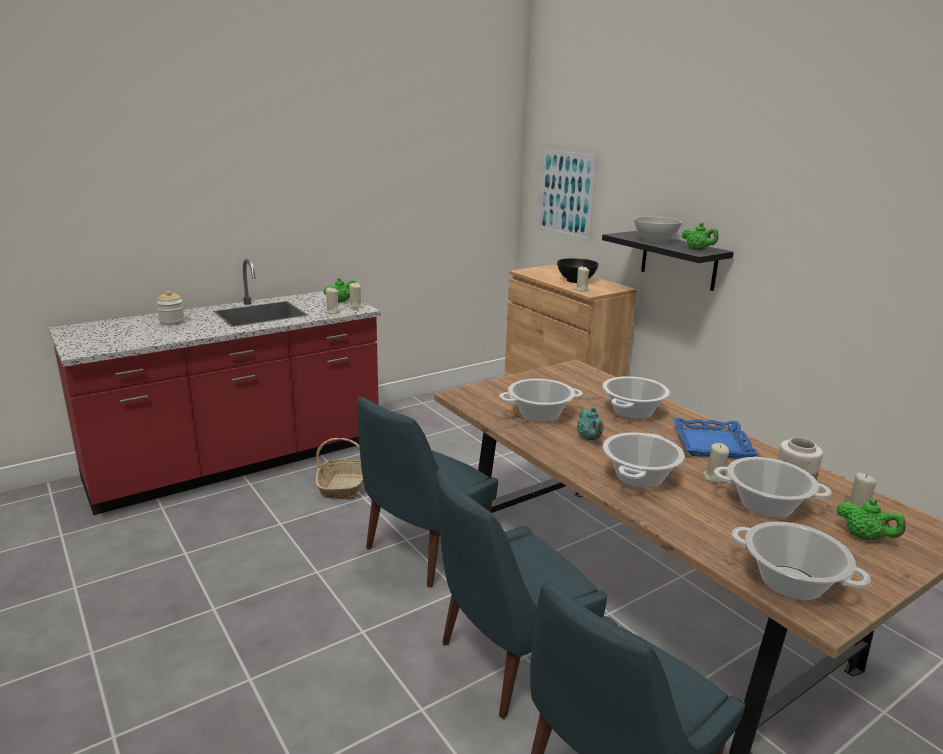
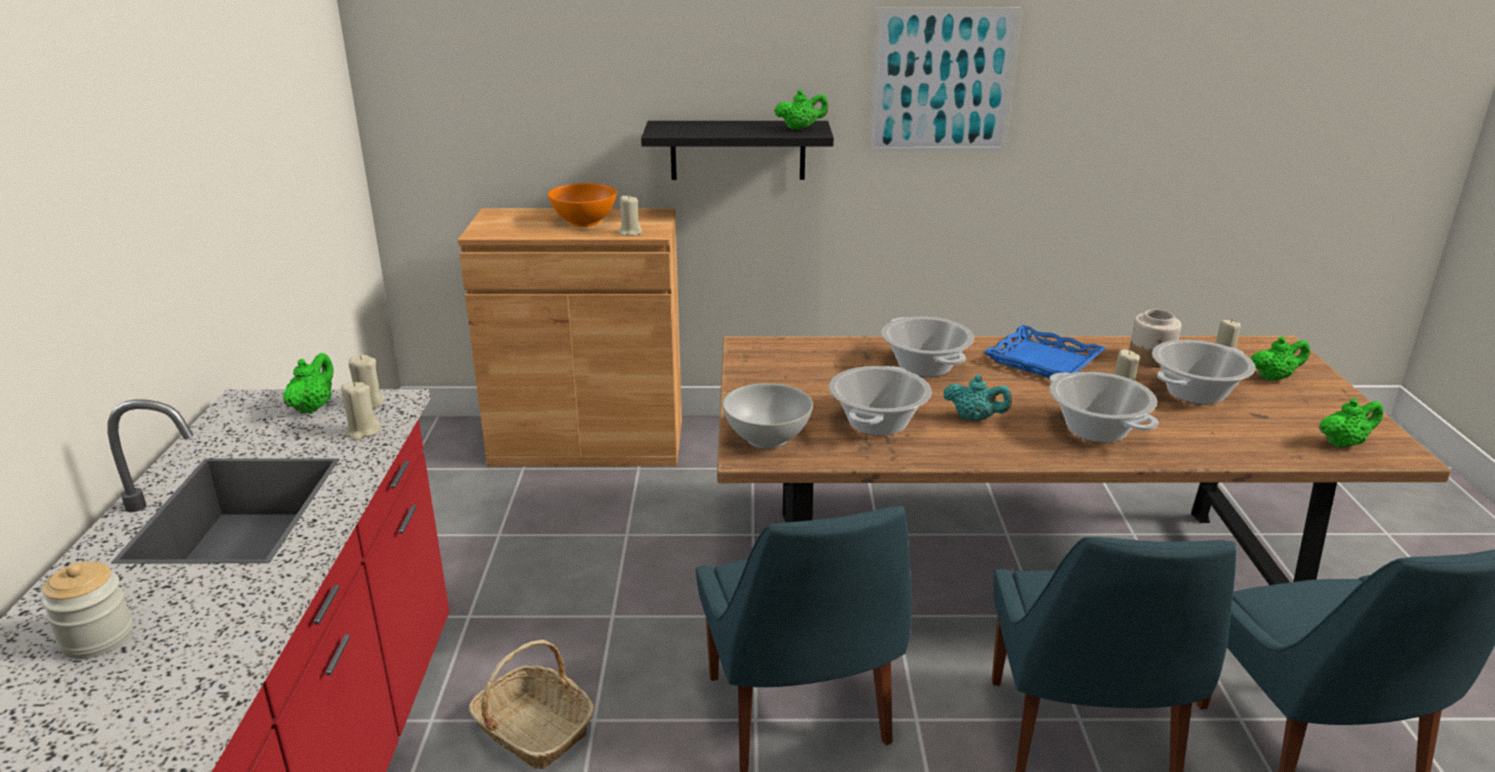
camera: 55 degrees left, 5 degrees up
(565, 194) = (475, 84): picture -> picture (942, 81)
(576, 280) = (585, 222): black bowl -> orange bowl
(655, 240) = (722, 129): white bowl -> white bowl (766, 439)
(791, 582) = (1343, 443): cooking pot -> green teapot

